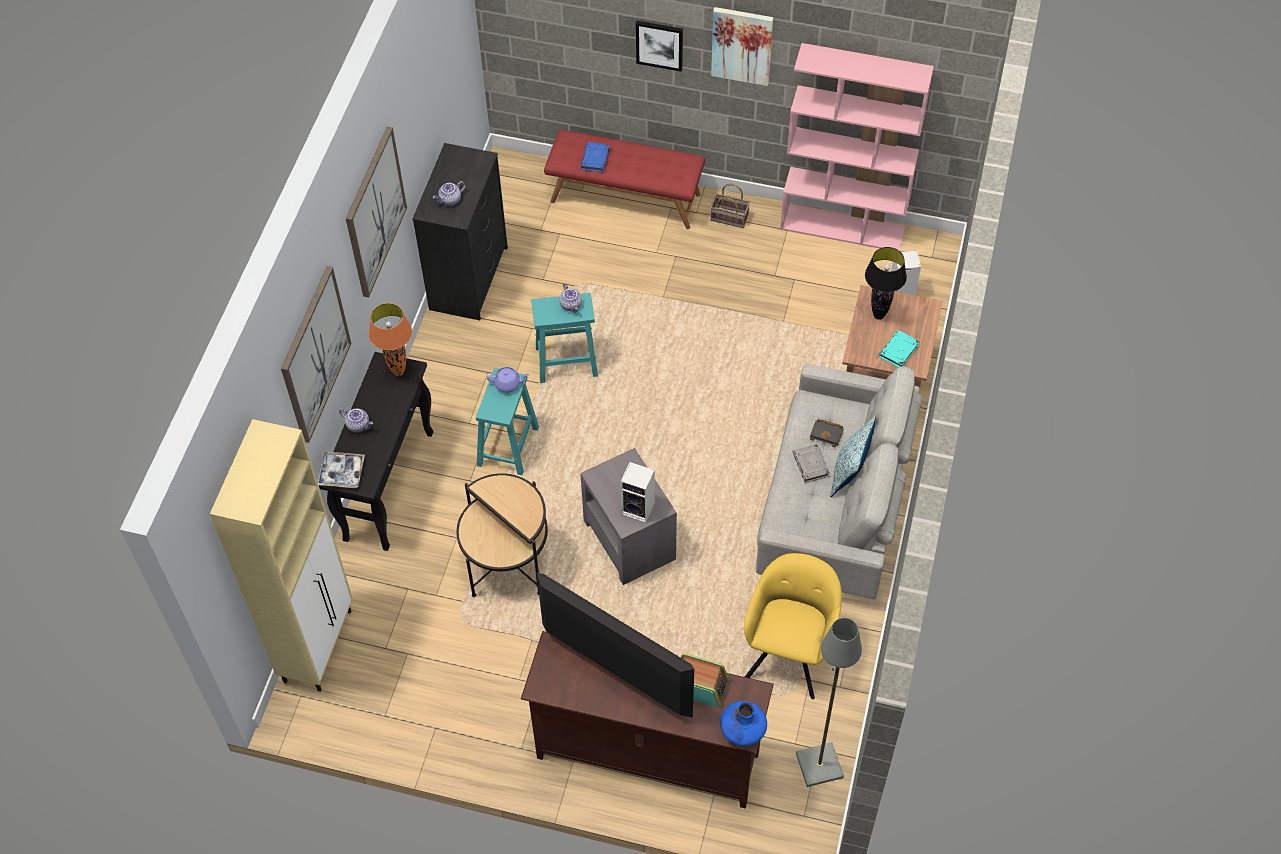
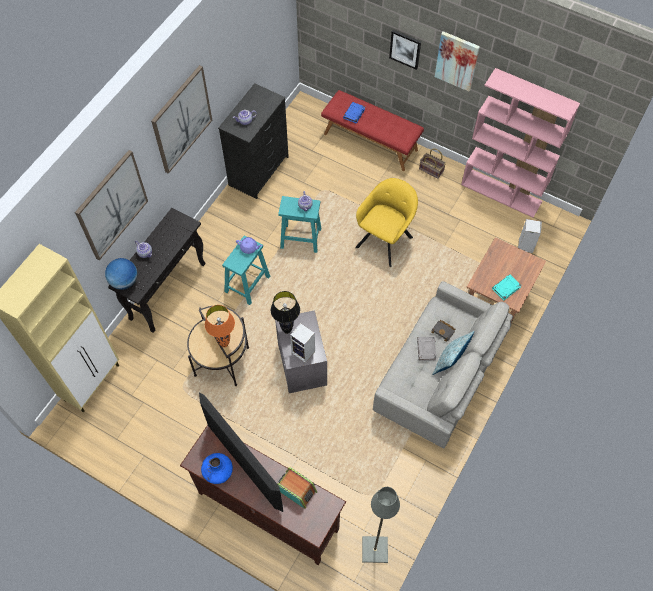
camera: 15 degrees right, 5 degrees up
(341, 473) = (124, 281): tray -> globe
(398, 372) = (181, 224): orange table lamp -> orange table lamp (224, 344)
(742, 731) = (314, 529): blue vase -> blue vase (218, 472)
(790, 652) = (380, 467): yellow armchair -> yellow armchair (385, 240)
(879, 315) = (500, 261): black table lamp -> black table lamp (287, 330)

